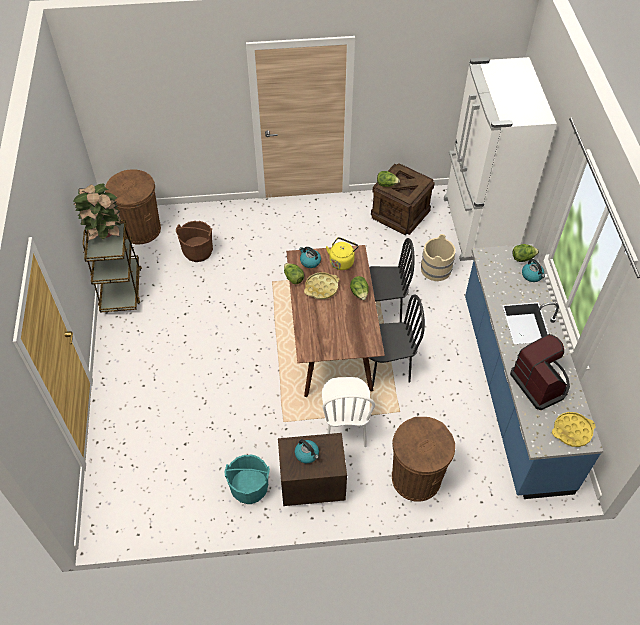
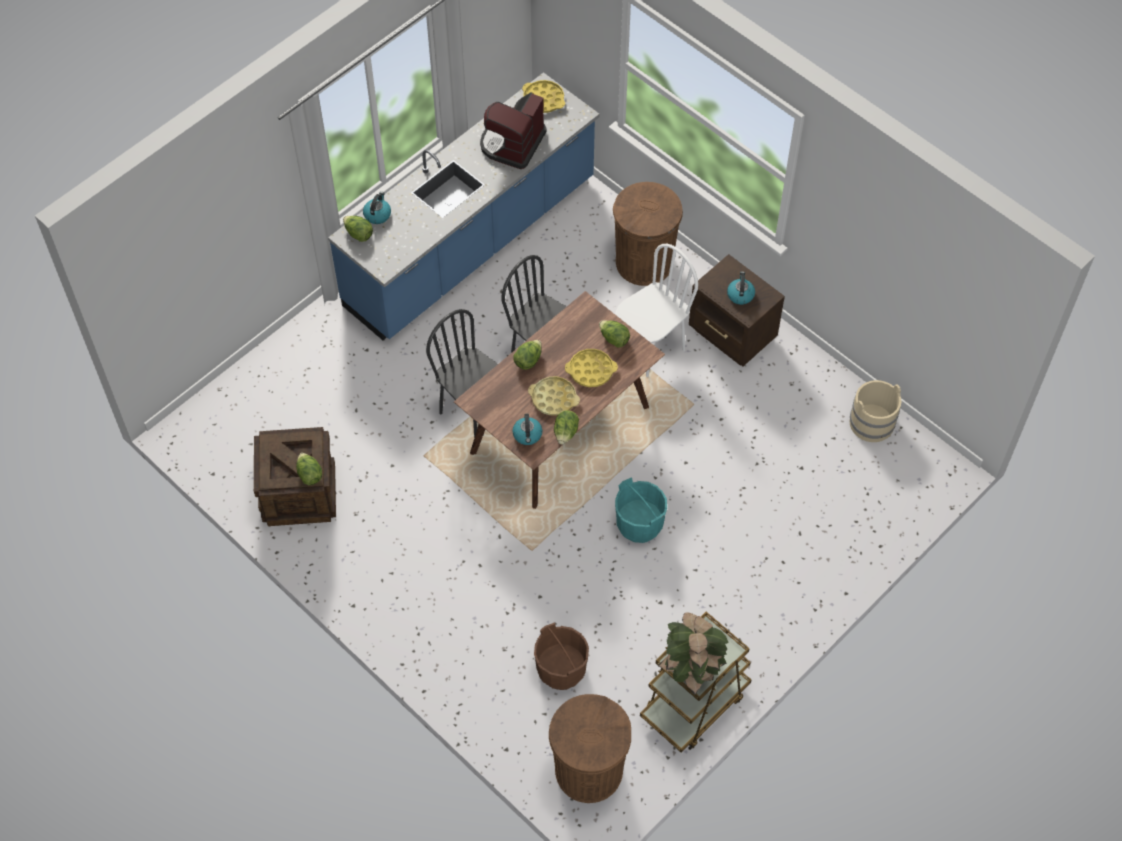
camera: 130 degrees left, 5 degrees up
(249, 488) = (786, 380): turquoise bucket -> turquoise bucket (639, 524)
(322, 317) = (591, 370): none -> yellow tray
(333, 344) = (614, 339): none -> lettuce
(342, 261) = (498, 406): yellow kettle -> none
(436, 269) = (362, 401): beige bucket -> beige bucket (871, 423)
(477, 227) = (254, 401): white fridge -> none

